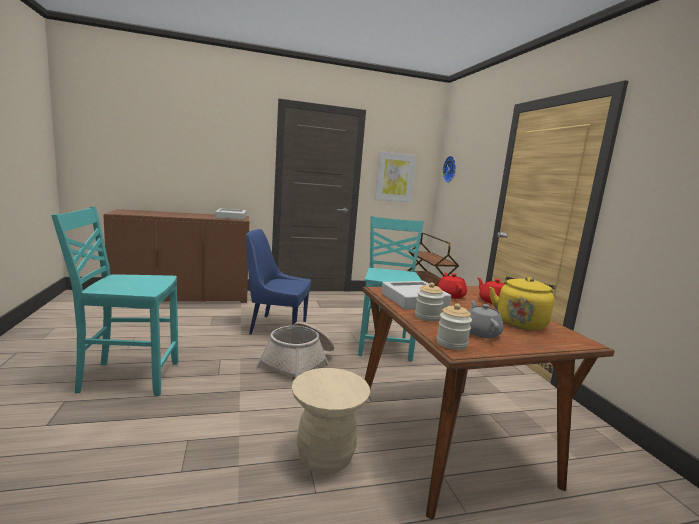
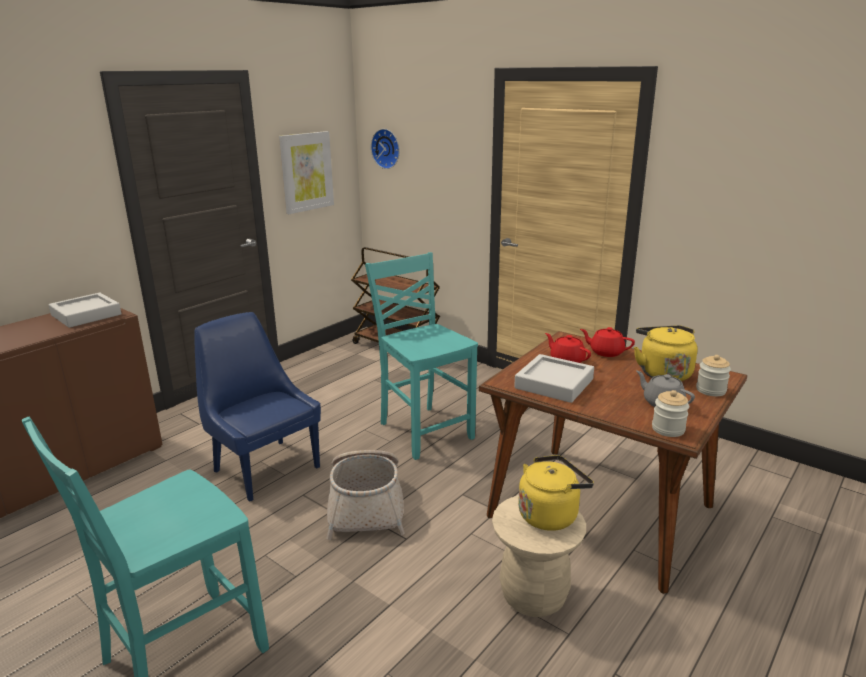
camera: 35 degrees left, 10 degrees up
(276, 327) = (264, 467): blue chair -> blue chair turned 75 degrees clockwise
(345, 387) = (550, 514): none -> yellow kettle
(427, 317) = (601, 403): jar -> jar (711, 390)

